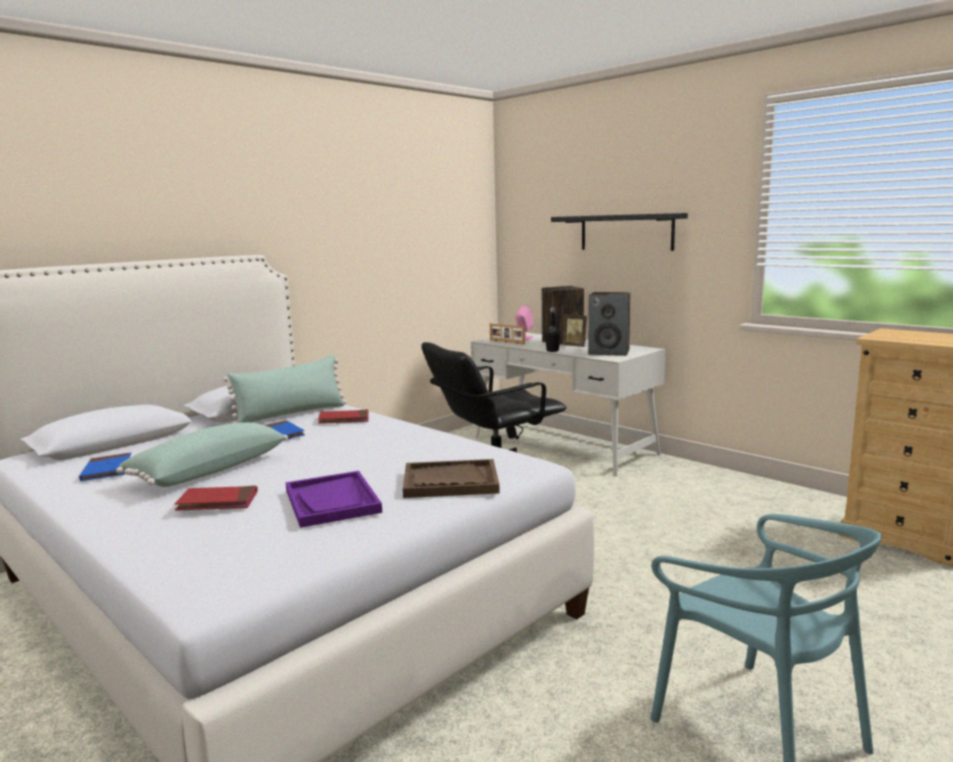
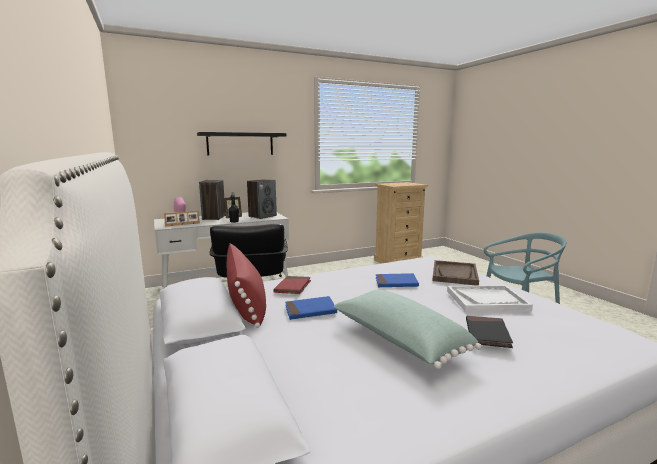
camera: 70 degrees left, 0 degrees up
(107, 470) = (362, 400): blue book -> blue book (396, 283)
(218, 502) = (487, 334): red book -> black book
(291, 414) = (246, 303): green pillow -> red pillow
(332, 501) = (487, 300): purple tray -> white tray

